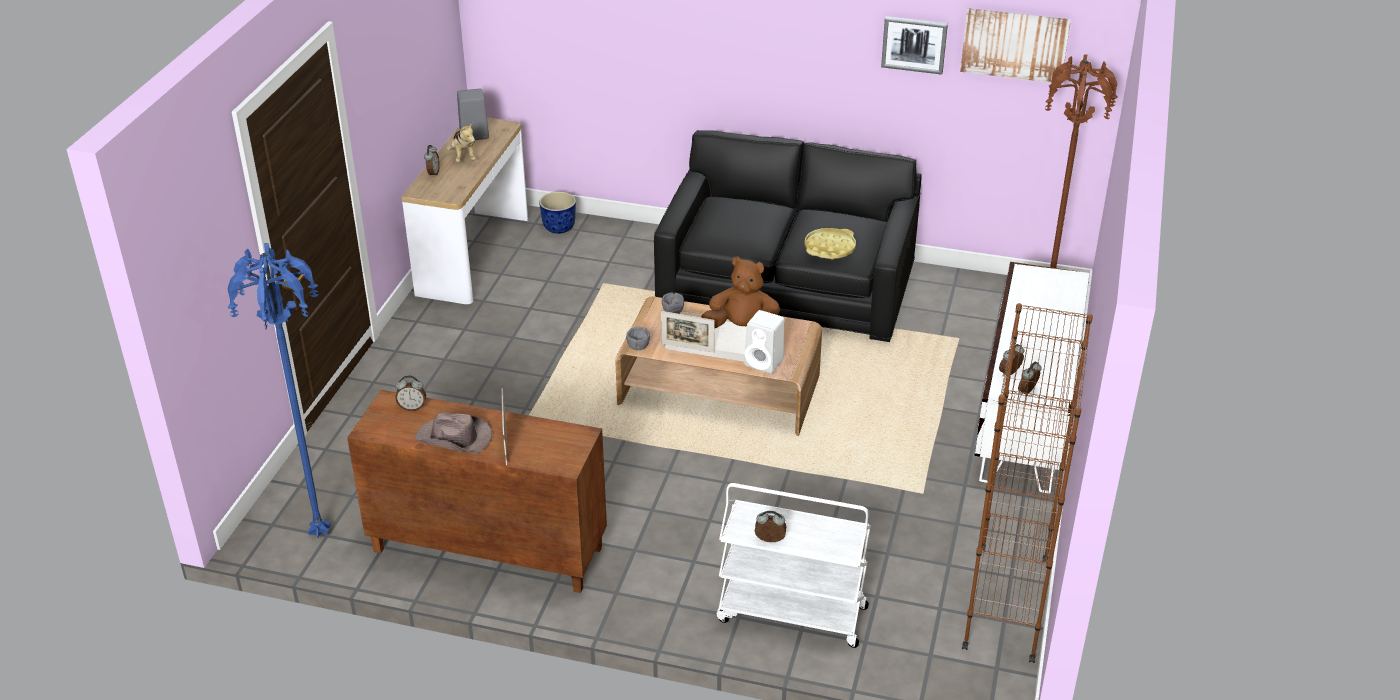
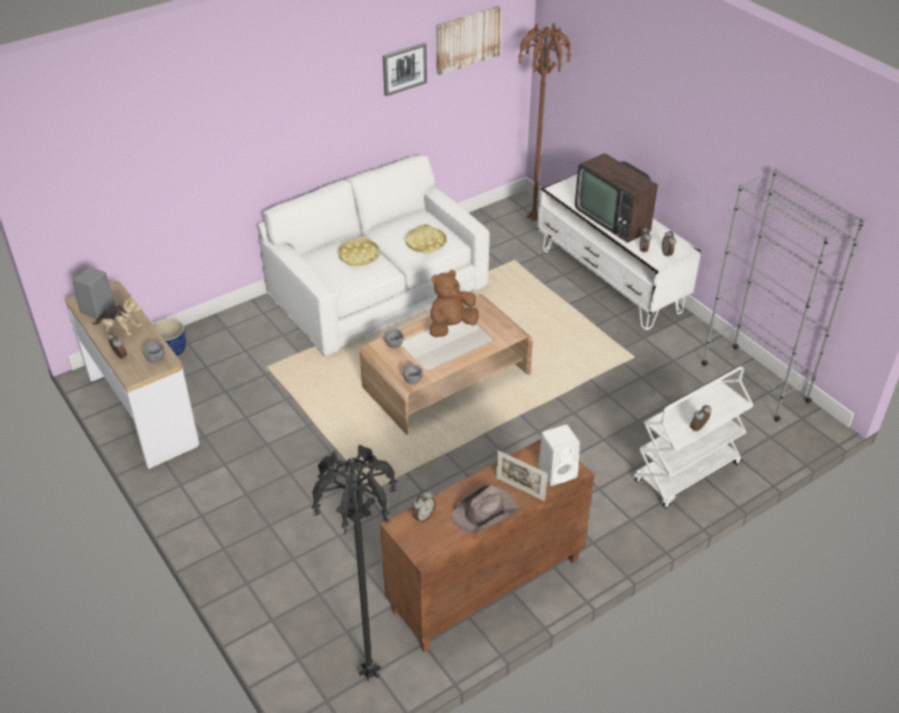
camera: 50 degrees left, 5 degrees up
(320, 535) = (372, 676): blue floor lamp -> black floor lamp
(450, 189) = (155, 359): none -> grey bowl
(687, 347) = (441, 360): picture frame -> none
(755, 224) = (359, 256): none -> yellow tray
(765, 362) = (496, 337): white speaker -> white speaker (558, 472)
(787, 285) = (377, 291): black sofa -> white sofa
(1006, 602) = (754, 382): brown bookcase -> grey bookcase
(1037, 329) = (615, 217): none -> television

